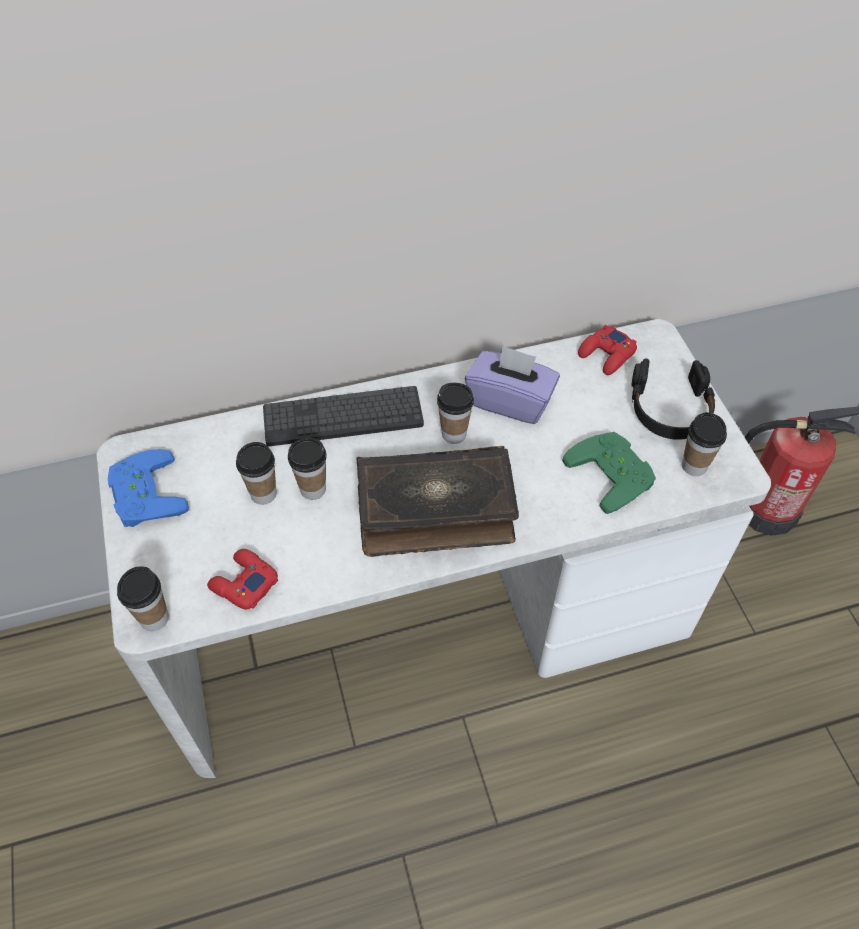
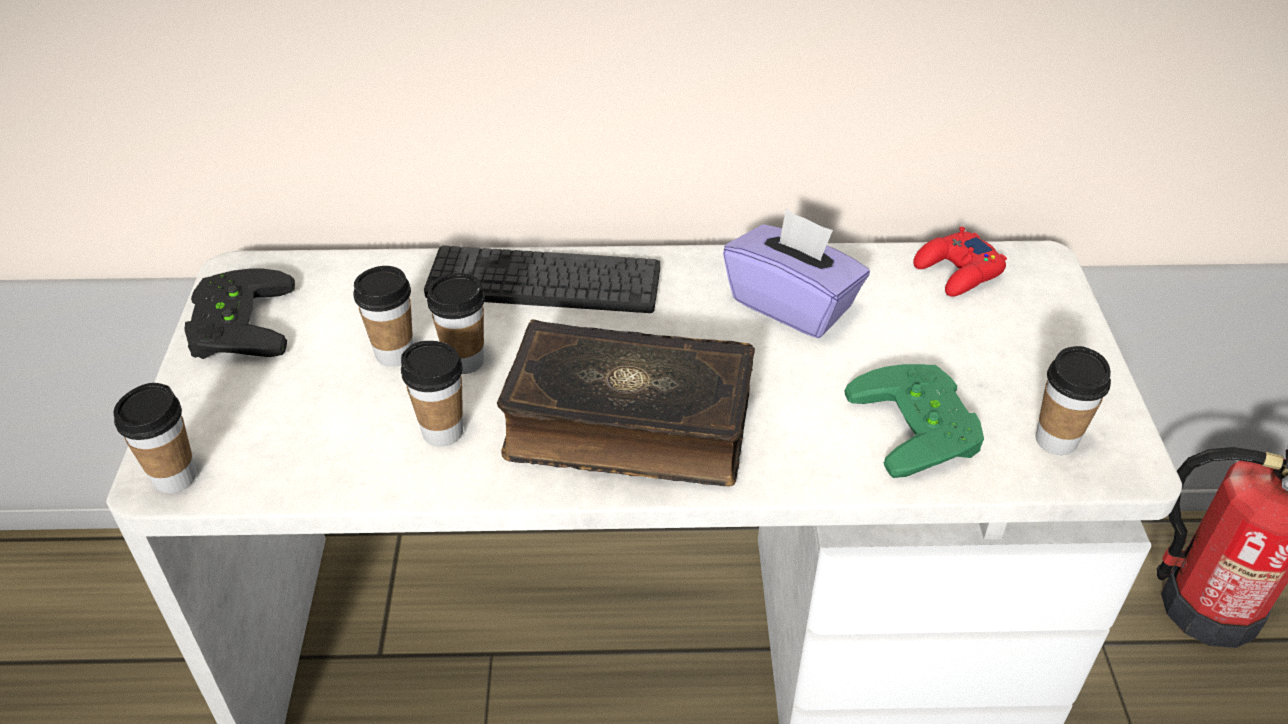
camera: 15 degrees right, 10 degrees down
(142, 494) = (234, 323): blue game controller -> black game controller
(243, 583) = (316, 459): red game controller -> none
(454, 434) = (693, 330): cup -> cup (442, 431)
(670, 408) = (1037, 356): black headphones -> none

